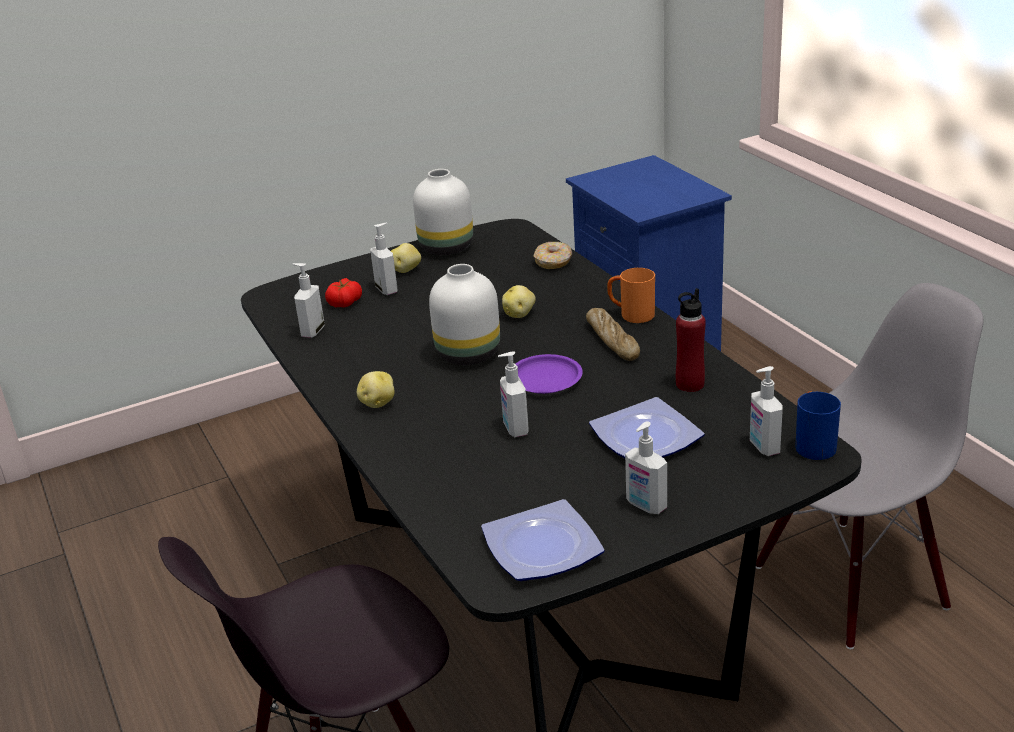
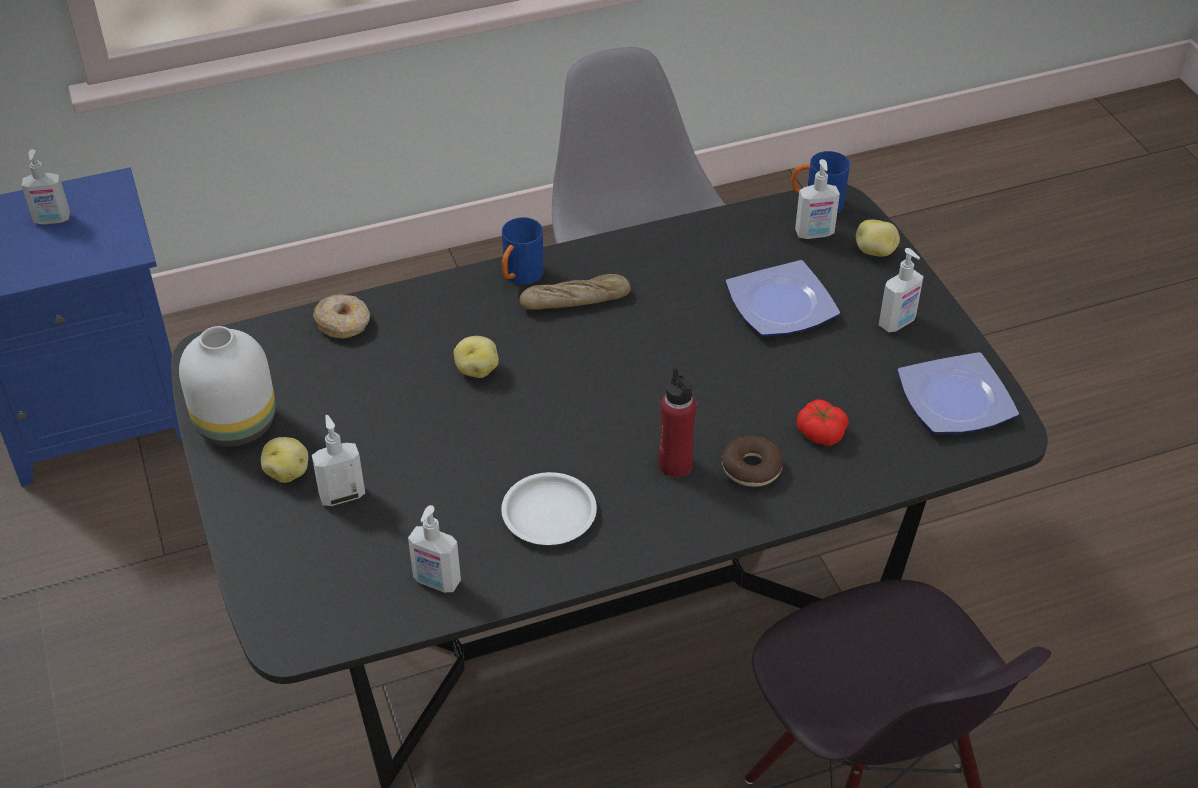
camera: 85 degrees left, 15 degrees up
(344, 302) = (360, 544): tomato -> tomato (820, 433)
(375, 361) = (548, 514): none -> white plate
(377, 403) = (655, 515): potato -> potato (875, 252)
(432, 441) = (751, 468): none -> donut
(469, 355) = (564, 423): white vase -> none
(514, 429) = (742, 399): soap dispenser -> soap dispenser (52, 220)
(545, 379) = (643, 364): purple plate -> none
(631, 315) = (519, 277): orange mug -> blue mug
(689, 384) = (688, 259): red bottle -> red bottle (675, 465)

